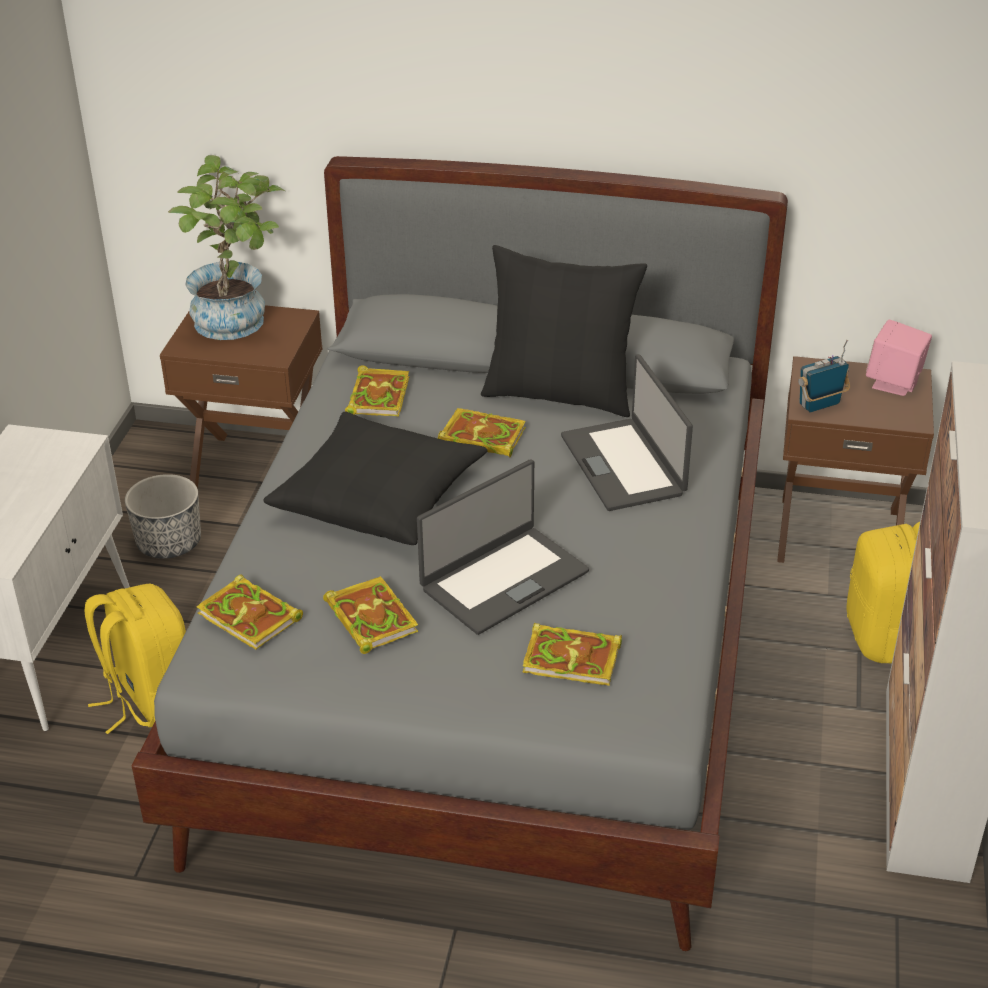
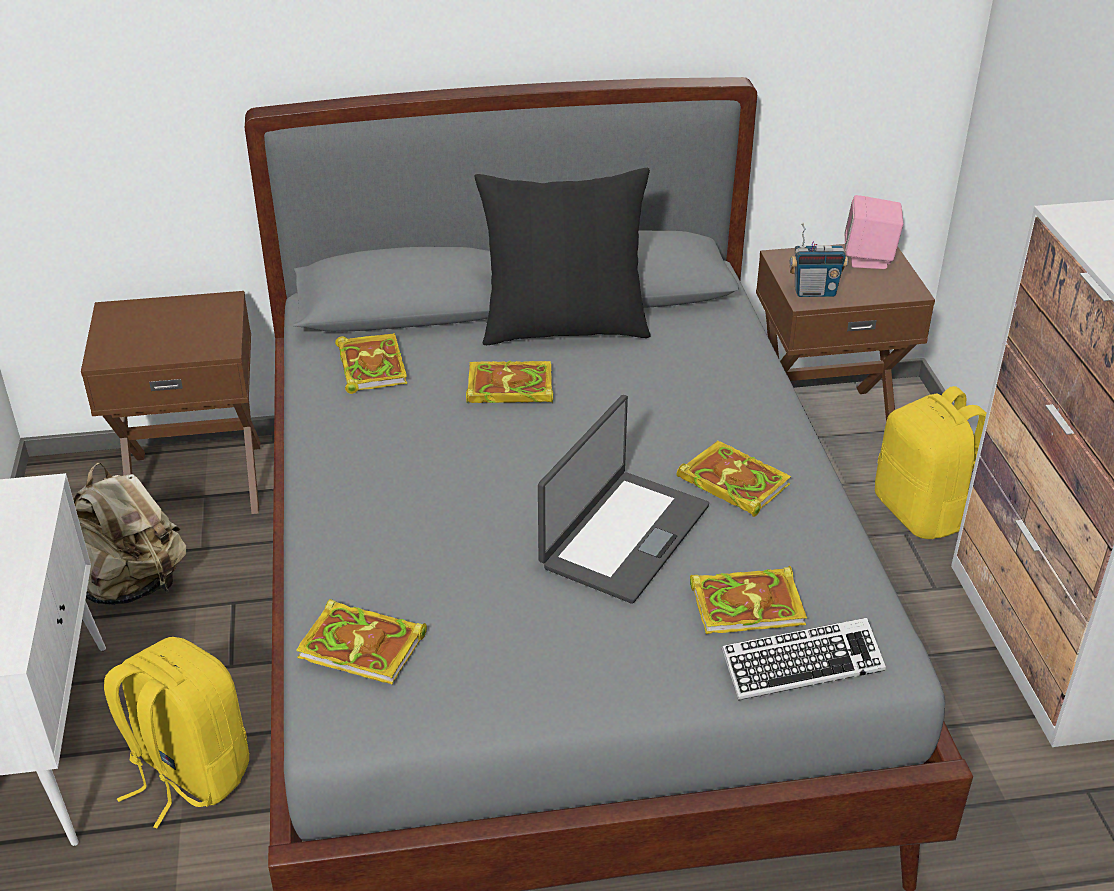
camera: 20 degrees left, 0 degrees up
(169, 543) = (131, 586): planter -> beige backpack
(239, 323) = (159, 320): potted plant -> none
(369, 617) = (502, 613): book -> book (731, 482)
(378, 495) = (433, 474): black pillow -> none
(586, 716) = (801, 665): none -> keyboard
(624, 465) = (675, 386): laptop -> none
(819, 405) = (814, 292): radio -> radio turned 135 degrees counterclockwise

